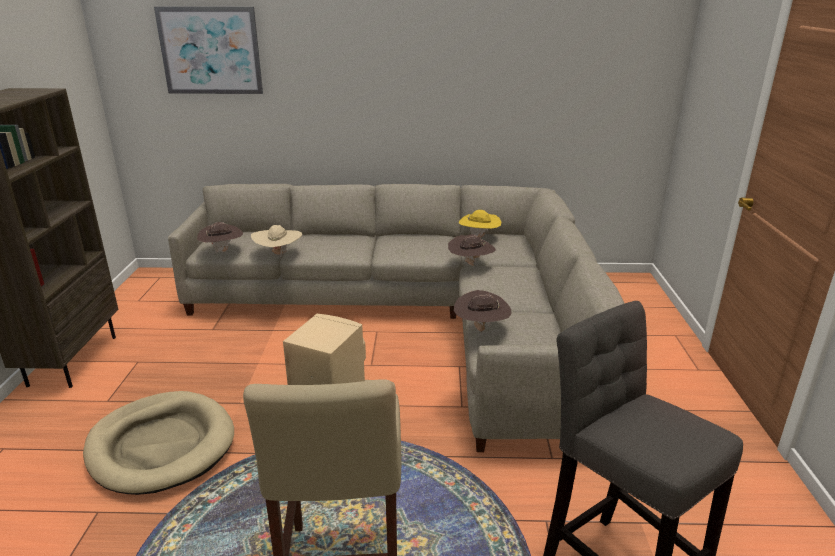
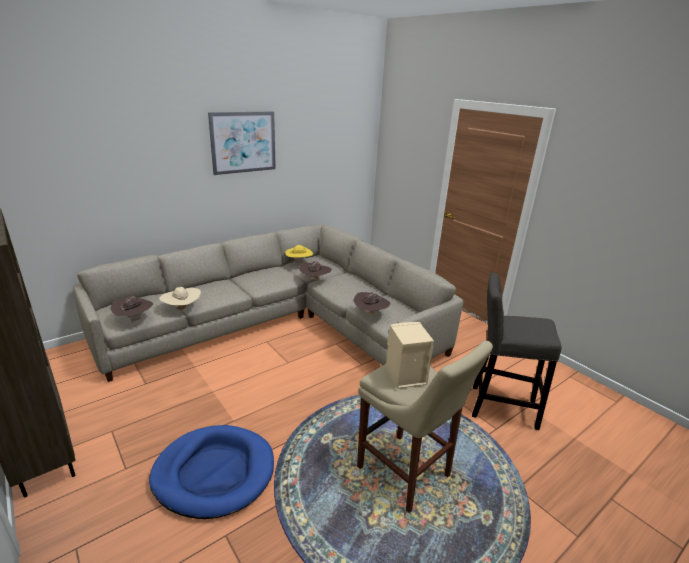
camera: 40 degrees left, 0 degrees up
(161, 446) = (214, 473): beige dog bed -> blue dog bed
(210, 51) = (67, 155): picture -> picture (243, 142)

